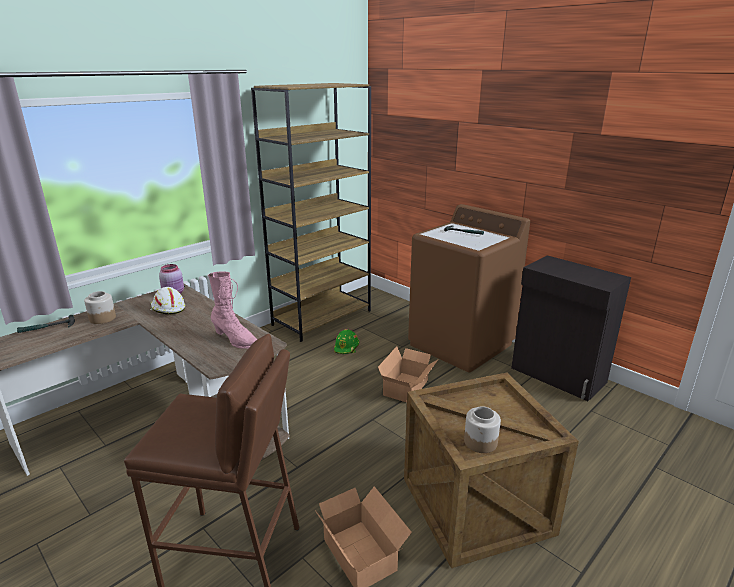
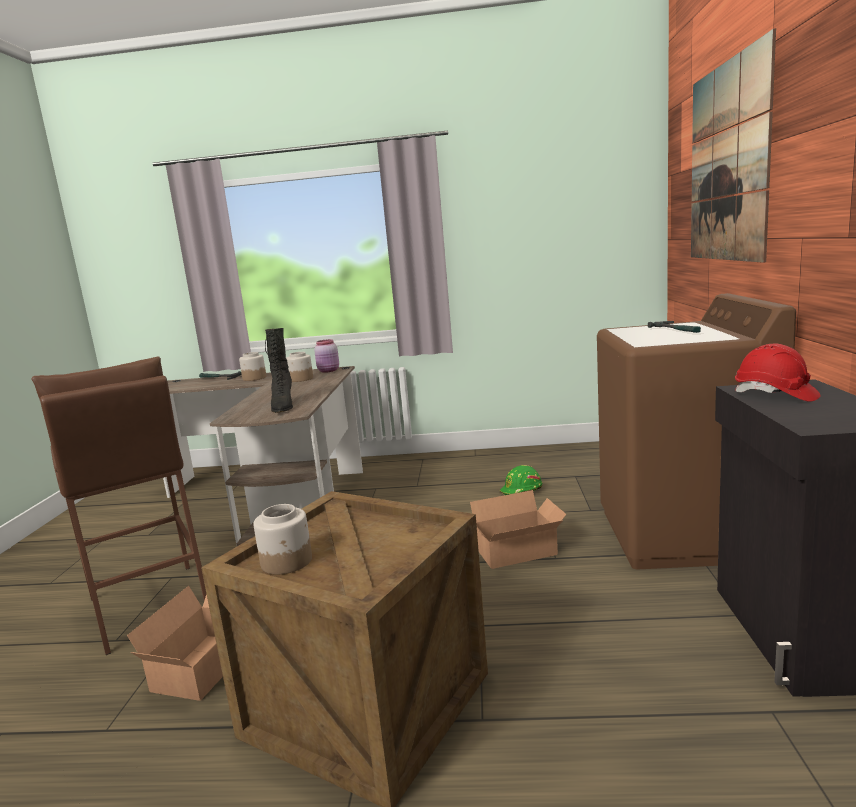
camera: 50 degrees right, 10 degrees down
(167, 308) = (300, 379): white hard hat -> jar
(236, 340) = (283, 406): pink boot -> black boot
(322, 317) = (547, 456): brown bookcase -> none
(453, 126) = (728, 163): none -> picture
(556, 269) = (775, 395): none -> red hard hat

